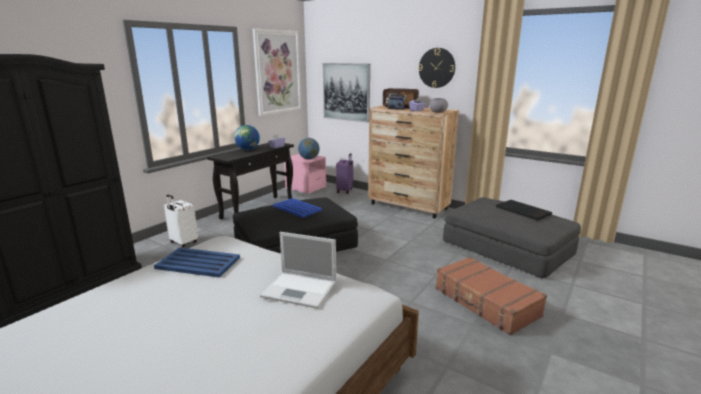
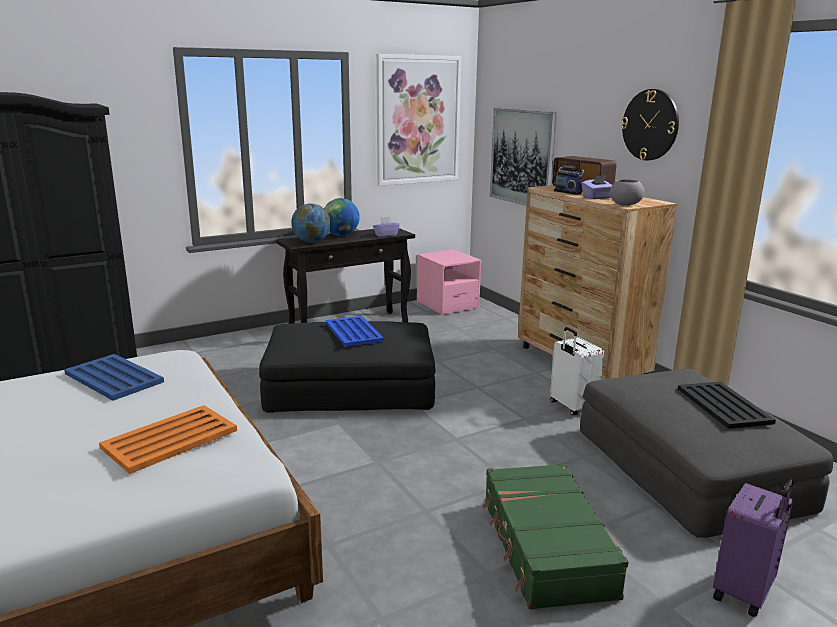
camera: 25 degrees right, 0 degrees up
(183, 243) = (217, 354): white suitcase -> white suitcase (571, 407)
(300, 289) = (171, 439): laptop -> orange tray
(309, 159) = (451, 260): globe -> globe (311, 242)
(345, 191) = (502, 319): purple suitcase -> purple suitcase (744, 593)
(485, 303) = (545, 547): brown suitcase -> green suitcase

